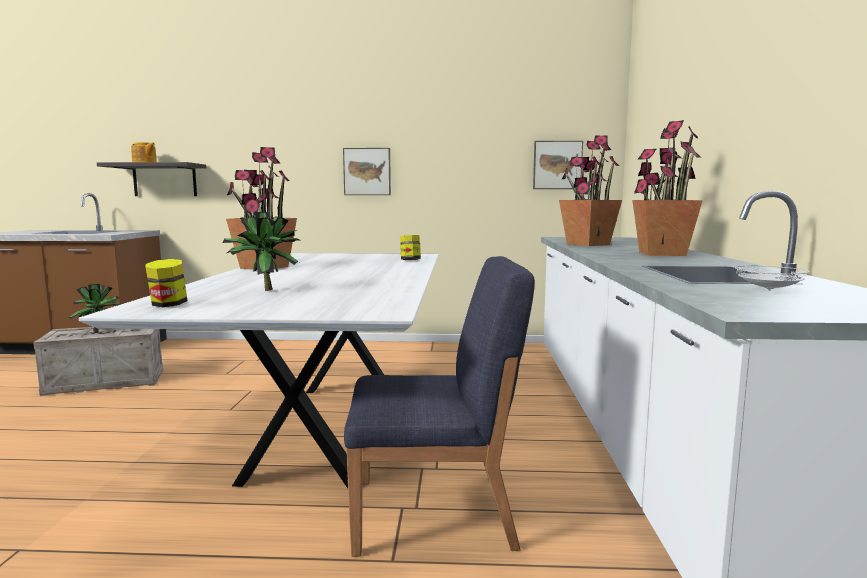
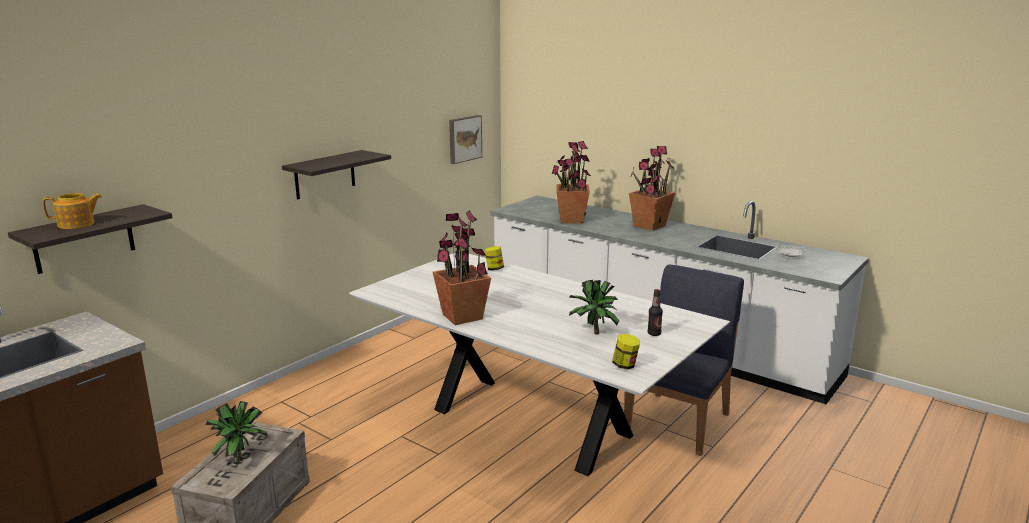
camera: 55 degrees left, 10 degrees up
(297, 303) = (654, 334): none -> bottle
(367, 172) = (325, 174): picture -> shelf

